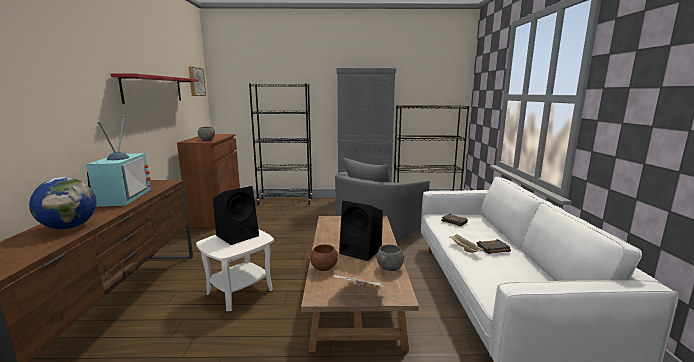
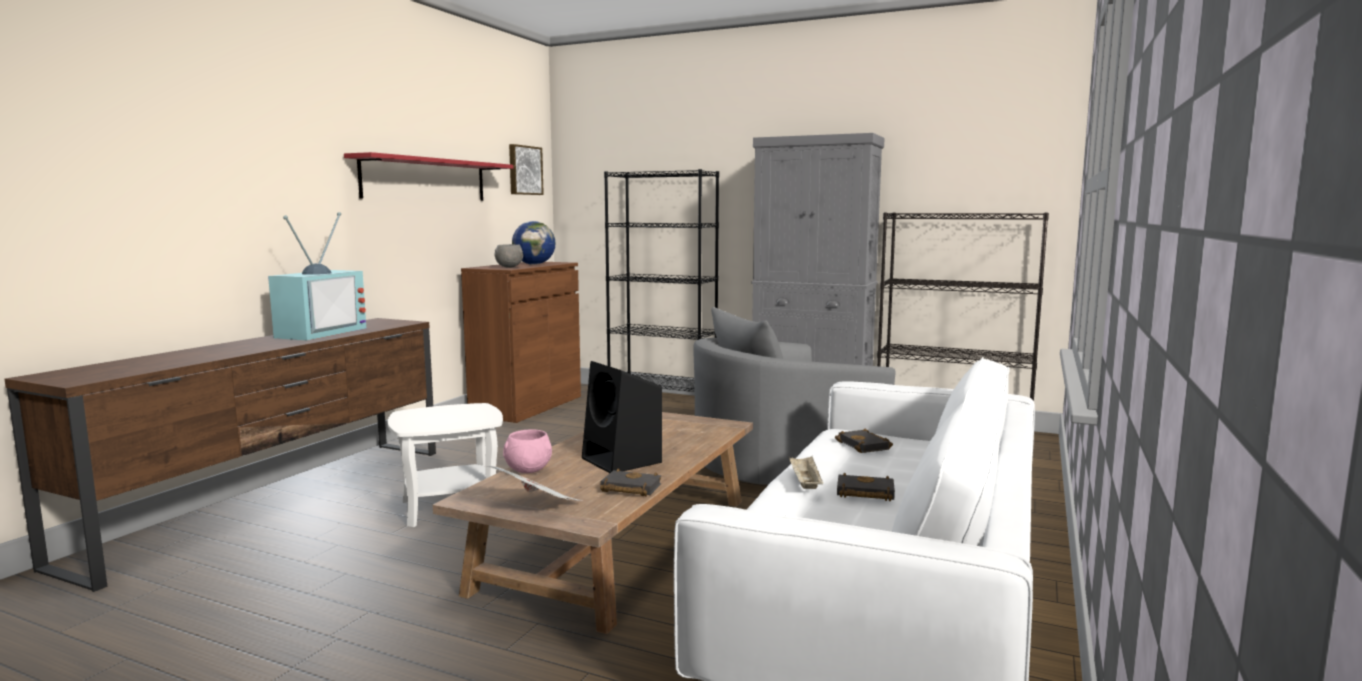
camera: 25 degrees right, 5 degrees down
(69, 227) = (215, 353): globe -> globe (534, 264)
(238, 235) = (458, 411): black speaker -> none
(324, 269) = (529, 471): brown bowl -> pink bowl
(389, 269) = (628, 488): grey bowl -> black book

